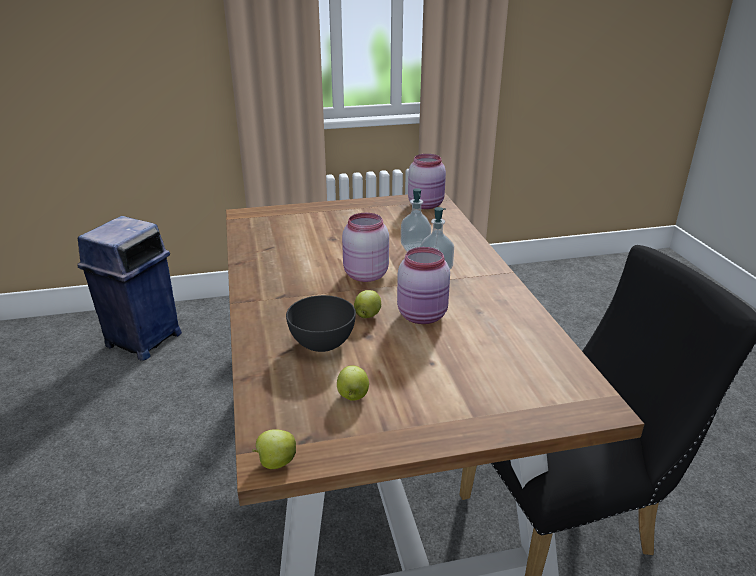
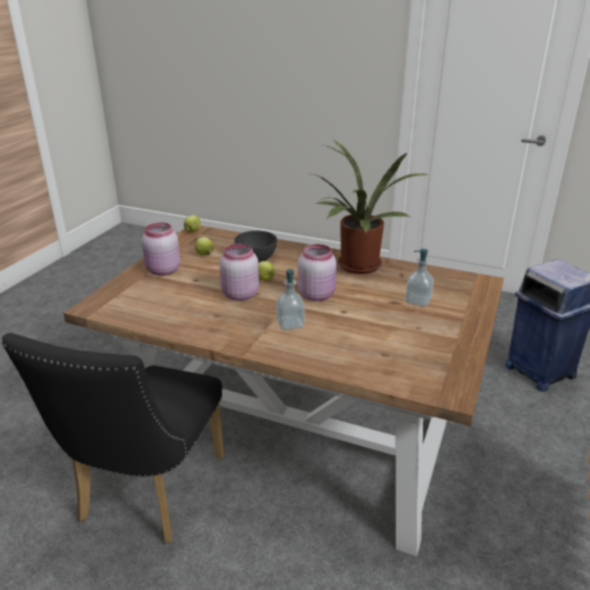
camera: 125 degrees right, 0 degrees up
(274, 273) = (357, 267): none -> potted plant
(415, 247) = (337, 331): soap dispenser -> soap dispenser (418, 301)
(426, 205) = (433, 380): pink jar -> pink jar (162, 271)

